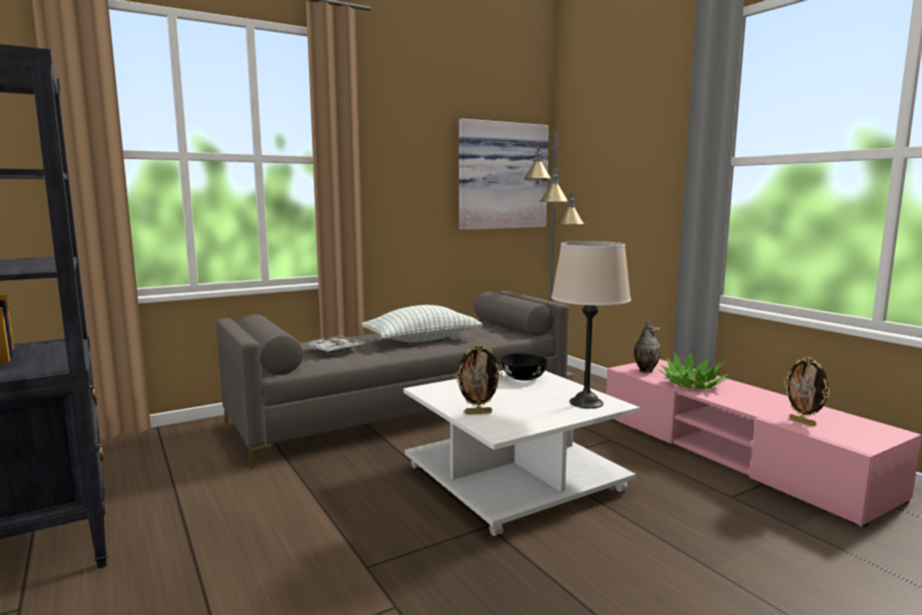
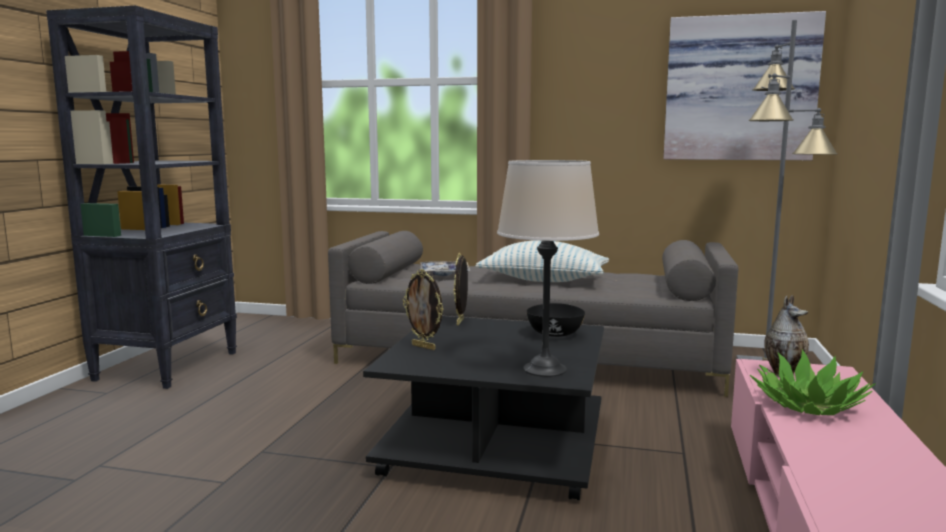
camera: 45 degrees right, 0 degrees up
(515, 477) = (498, 443): white coffee table -> black coffee table
(803, 422) = (849, 497): picture frame -> picture frame (461, 322)

